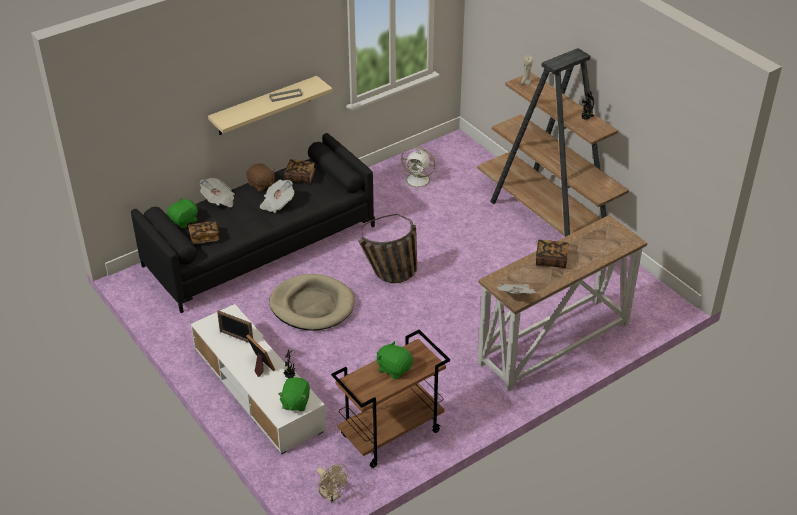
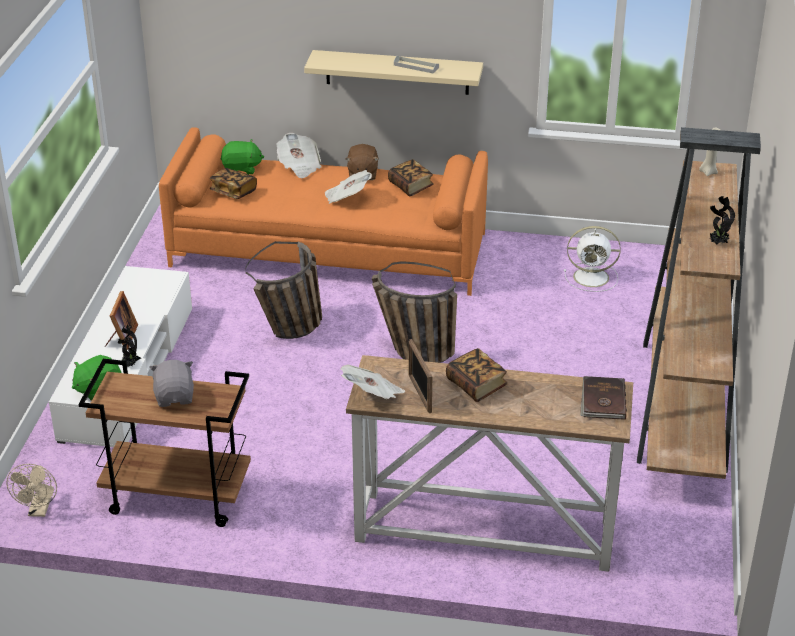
camera: 45 degrees right, 5 degrees down
(236, 337) = (142, 301): picture frame -> picture frame (419, 393)
(260, 246) = (329, 249): black sofa -> orange sofa
(312, 305) = (291, 331): beige dog bed -> basket
(394, 368) = (175, 397): green plush toy -> grey plush toy
(419, 180) = (593, 277): white fan -> white fan turned 60 degrees counterclockwise
(611, 232) = (602, 401): none -> brown book

